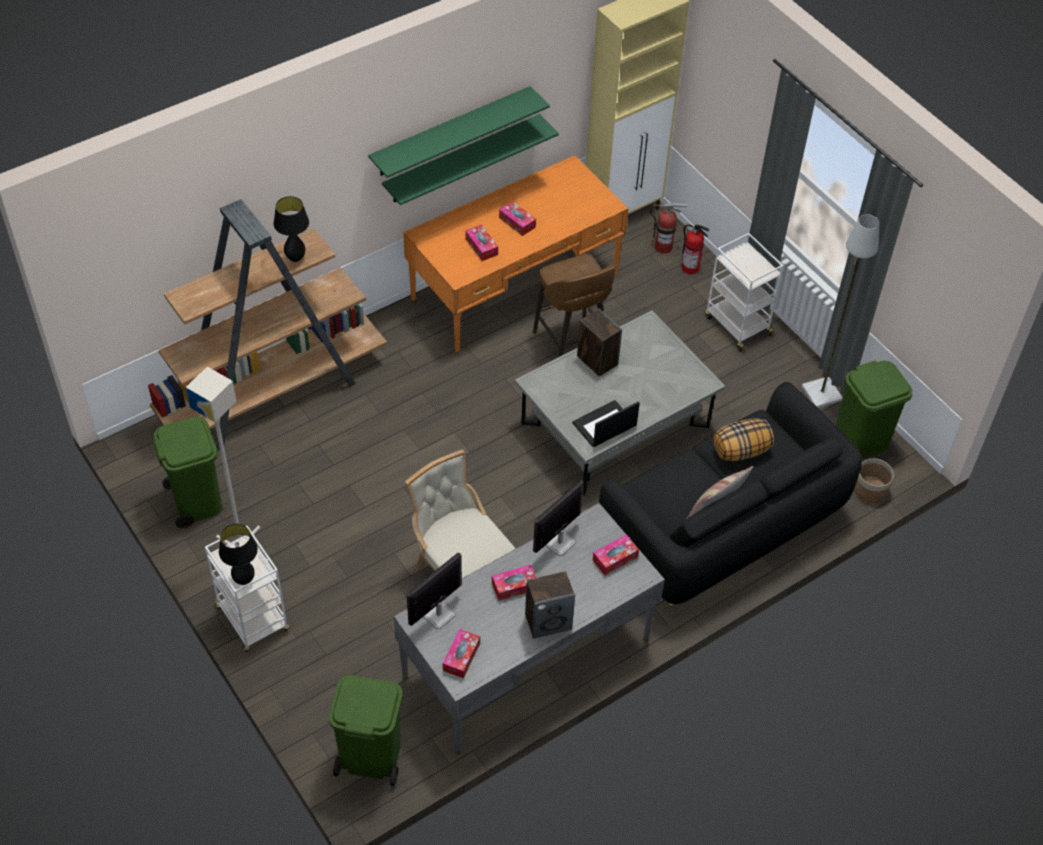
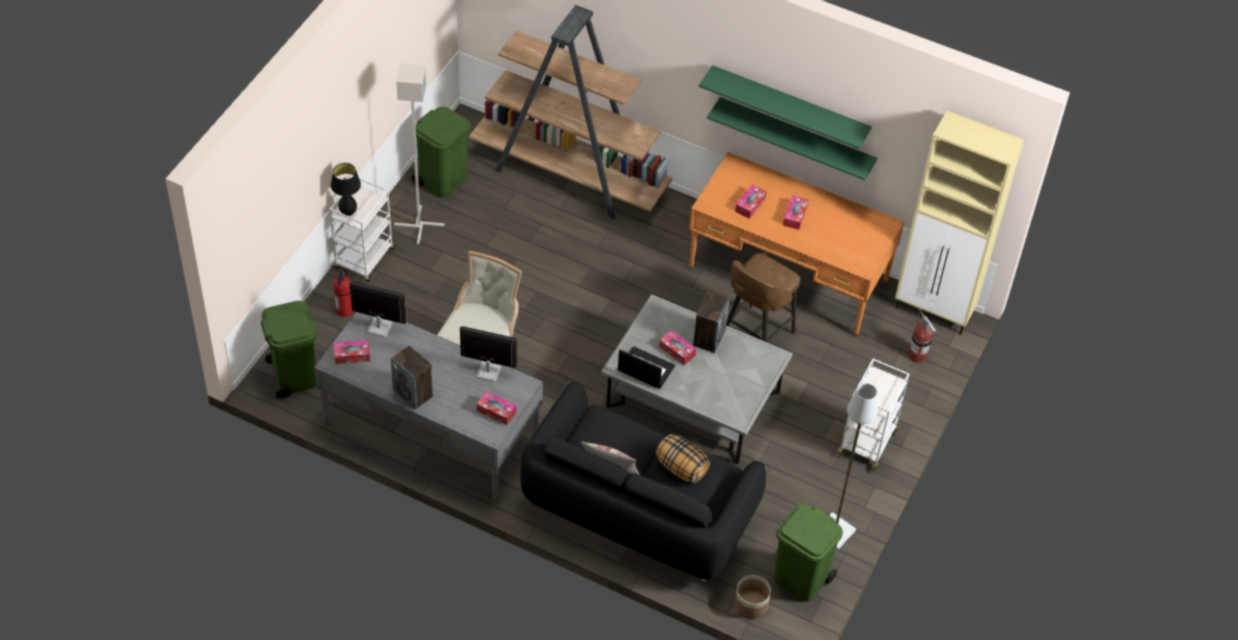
camera: 60 degrees right, 0 degrees up
(295, 258) = (602, 83): black table lamp -> none
(514, 586) = (432, 361): tissue box -> tissue box (677, 351)
(691, 268) = (908, 384): fire extinguisher -> fire extinguisher (345, 310)

